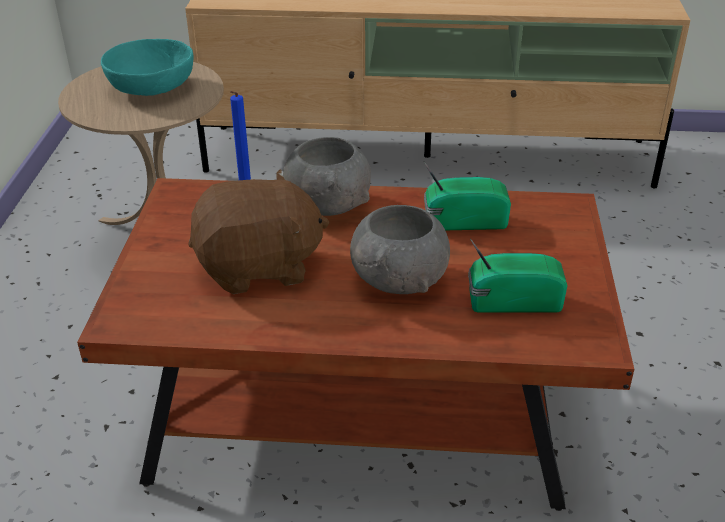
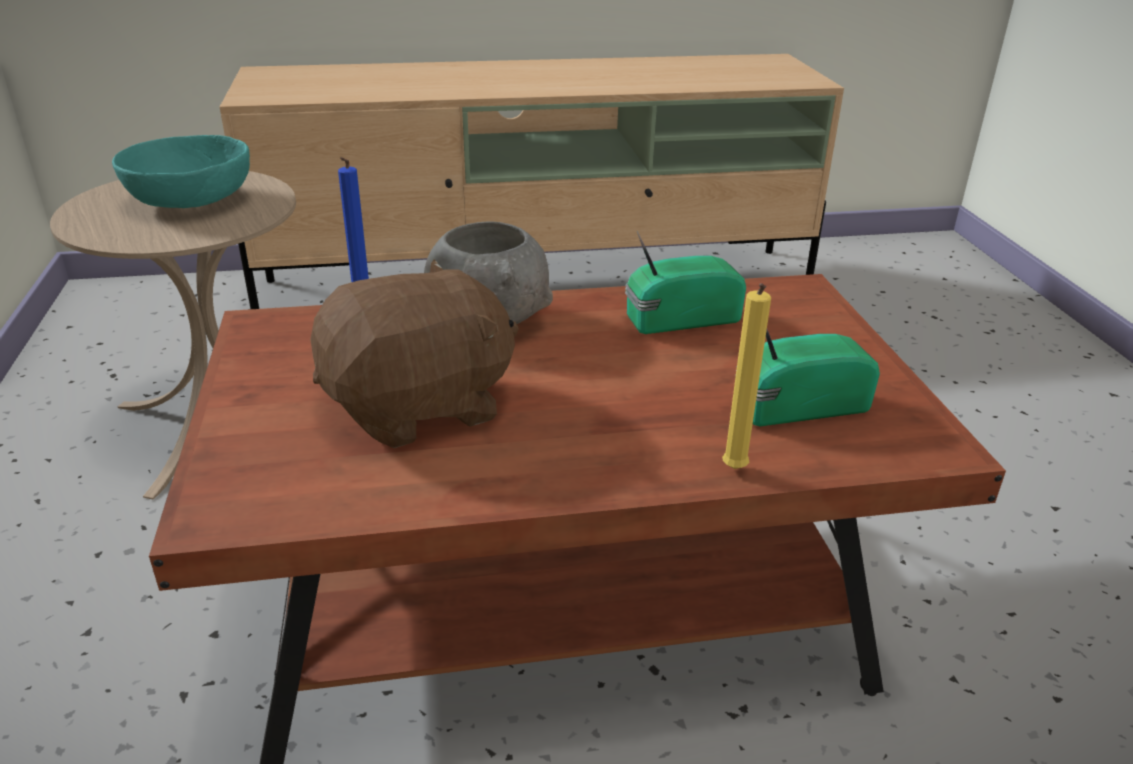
camera: 15 degrees left, 5 degrees down
(400, 280) = (632, 400): grey bowl -> none
(443, 341) = (733, 471): none -> yellow candle

